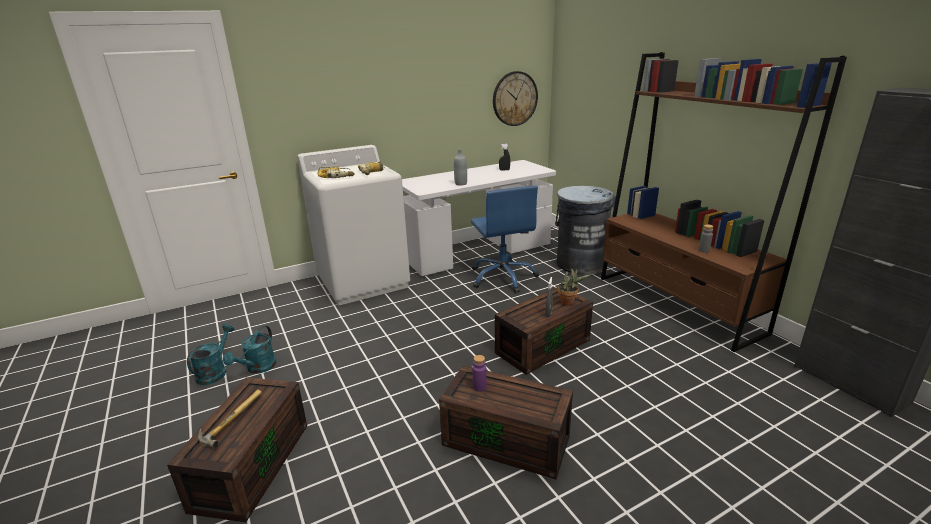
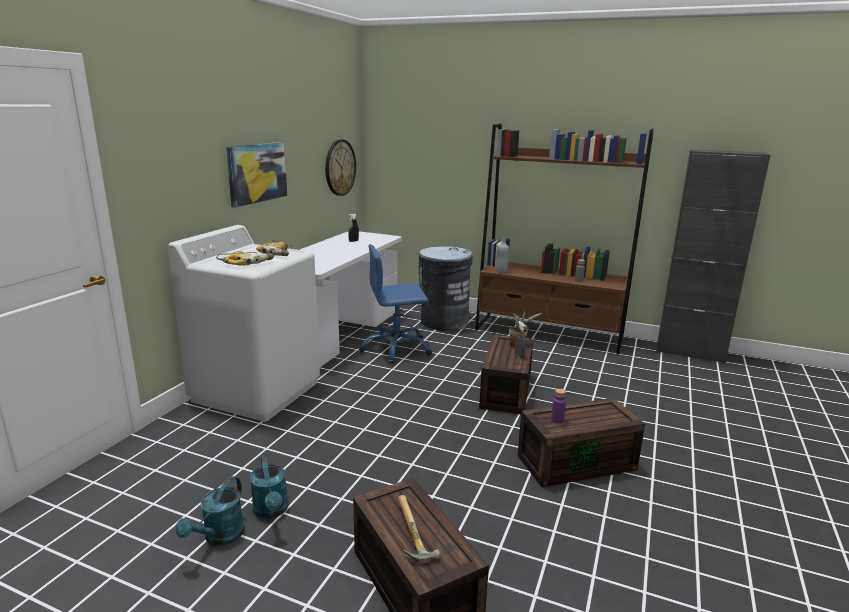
camera: 40 degrees left, 5 degrees down
(215, 371) = (219, 537): turquoise watering can -> turquoise watering can turned 135 degrees counterclockwise
(400, 101) = (257, 173): none -> picture
(461, 184) = (339, 258): grey bottle -> grey bottle (501, 271)
(503, 277) = (396, 349): blue office chair -> blue office chair turned 135 degrees clockwise

